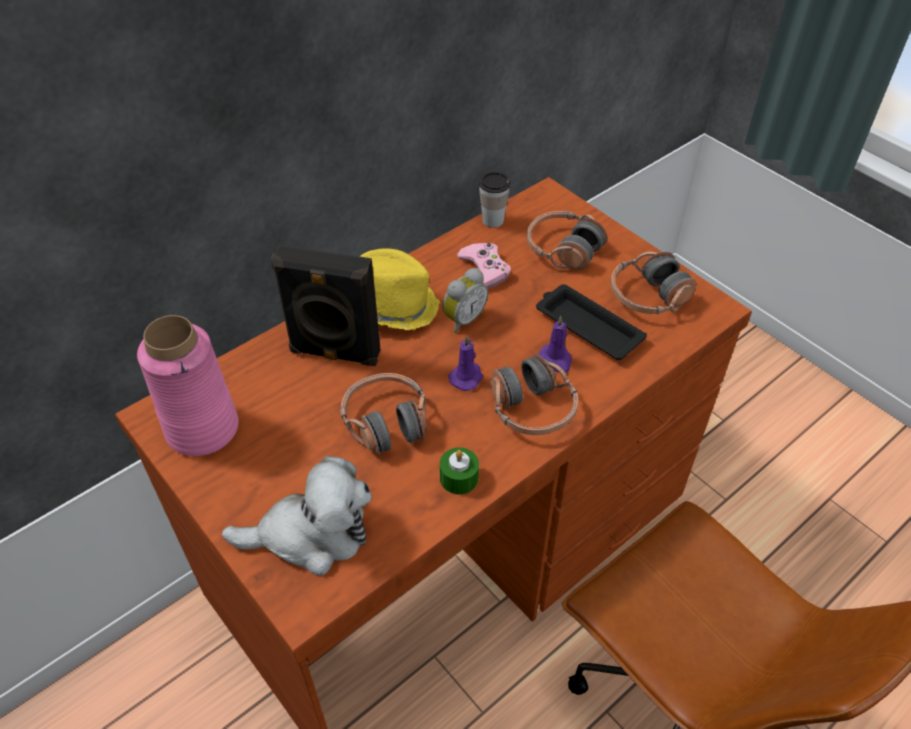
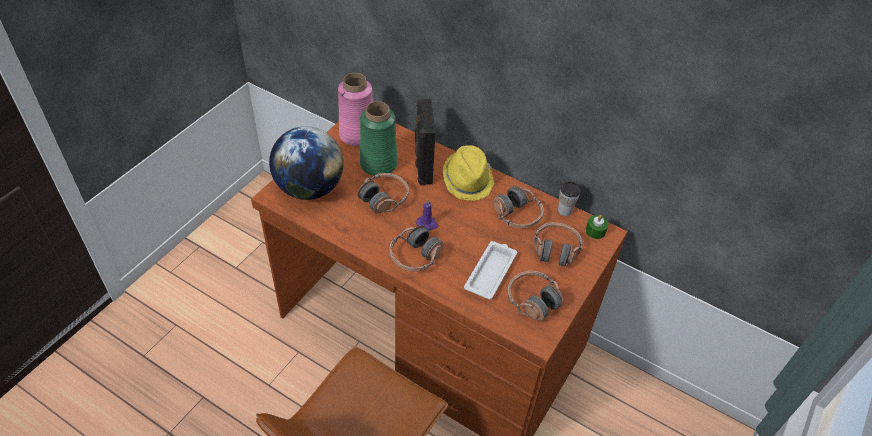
camera: 70 degrees right, 0 degrees up
(296, 413) = (378, 164): none -> green vase
(311, 535) = (309, 188): plush toy -> globe
(459, 478) = (358, 234): green candle -> green candle (595, 231)
(463, 319) = (471, 213): alarm clock -> none
(485, 270) = (517, 215): pink game controller -> headphones
(556, 360) = (456, 261): purple candle -> none
(587, 326) = (491, 272): black tray -> white tray

